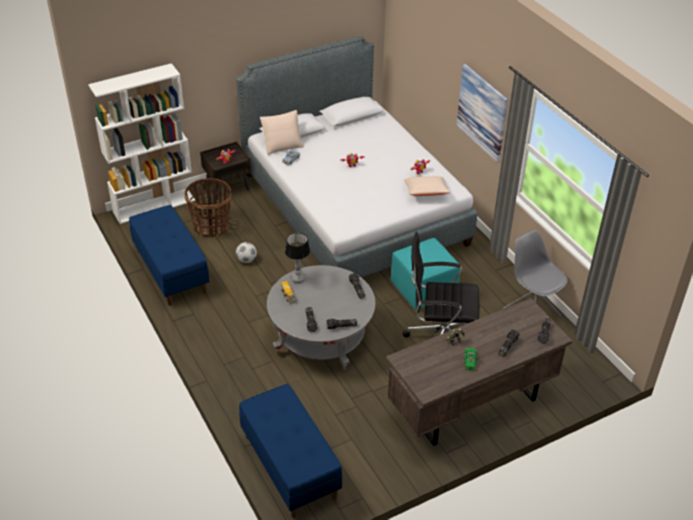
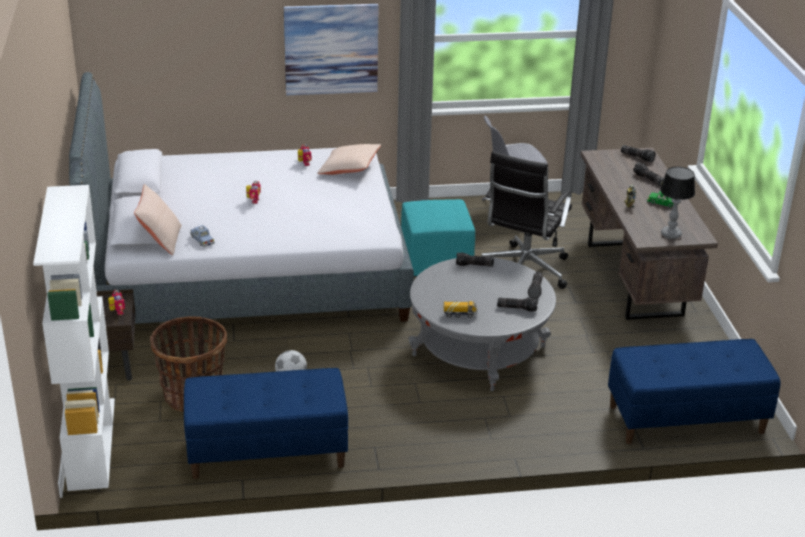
camera: 70 degrees left, 10 degrees down
(298, 278) = (430, 301): table lamp -> table lamp (671, 234)

